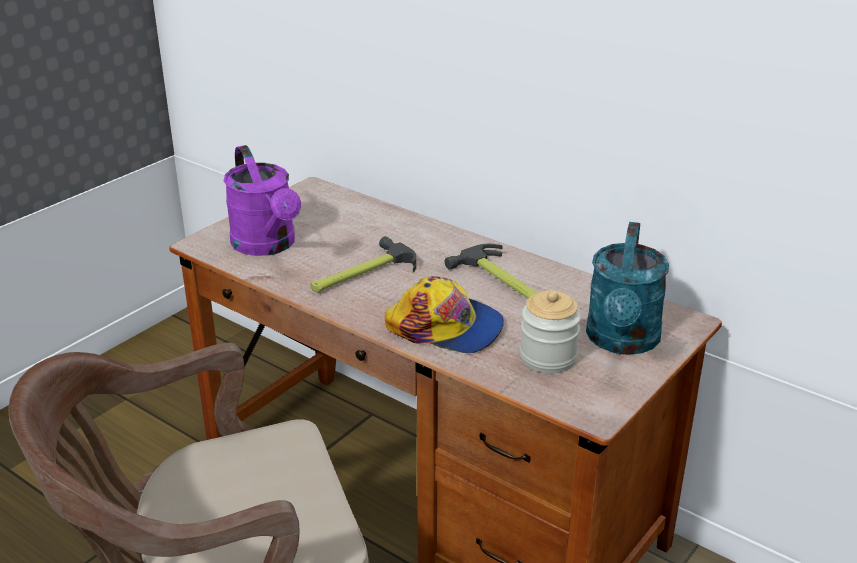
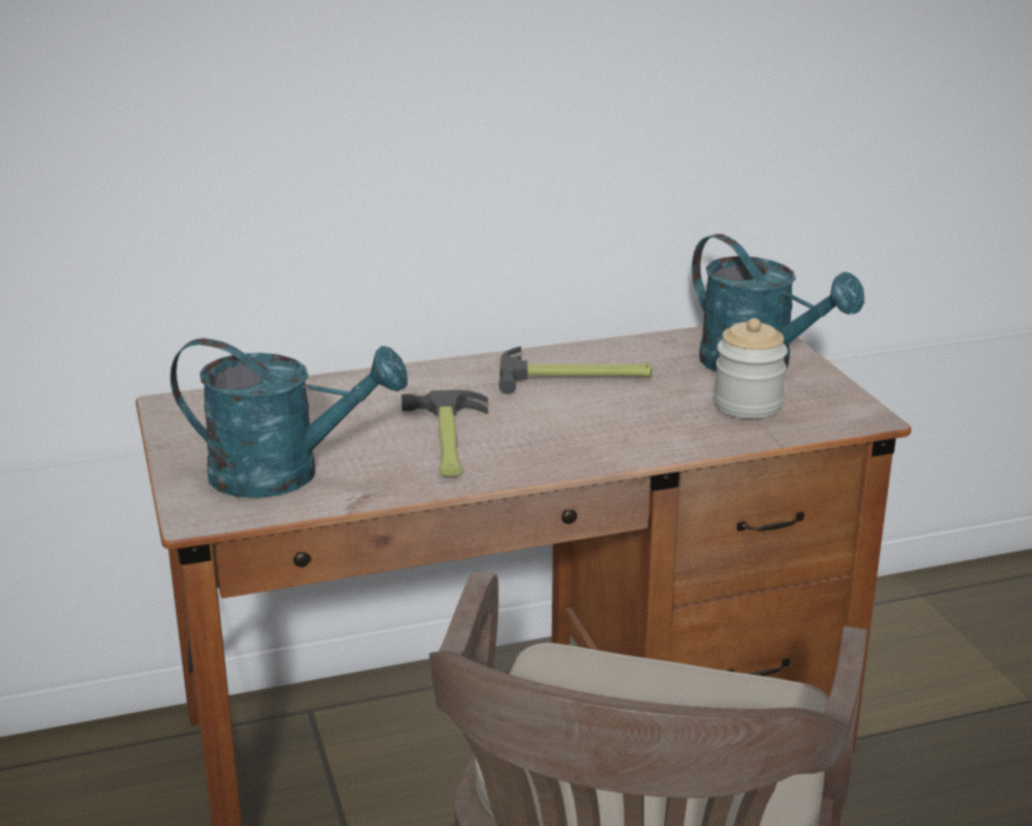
camera: 55 degrees left, 5 degrees down
(268, 246) = (284, 474): purple watering can -> turquoise watering can
(446, 327) = (628, 432): cap -> none

